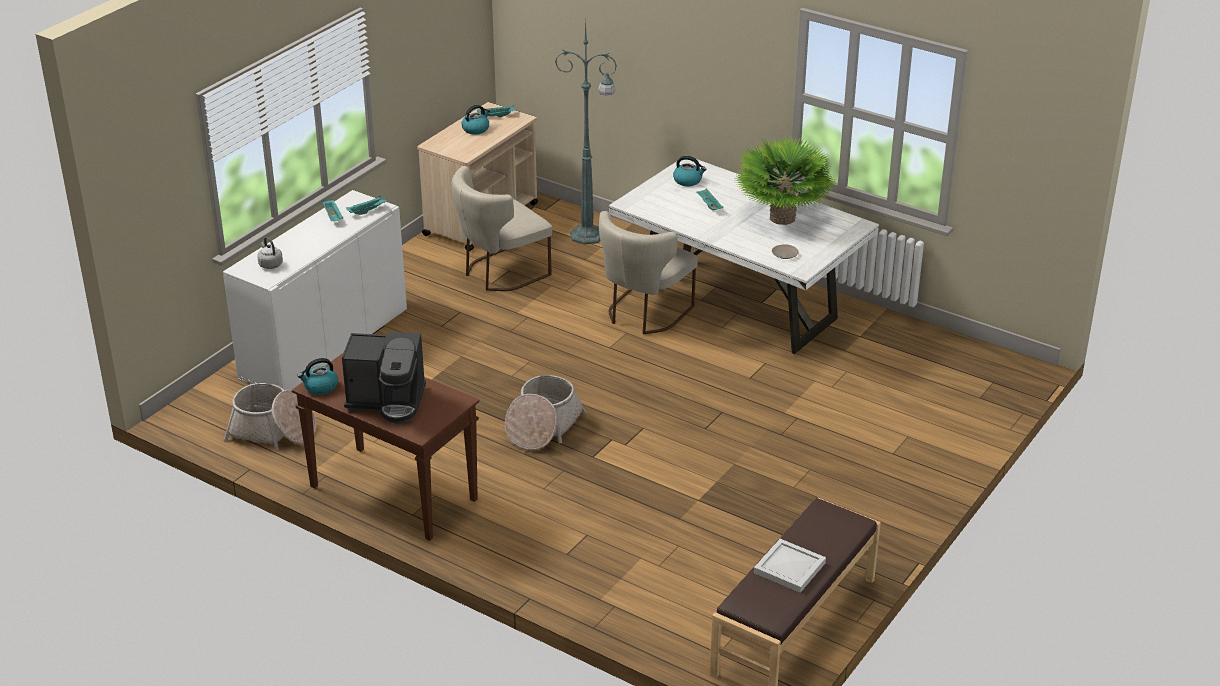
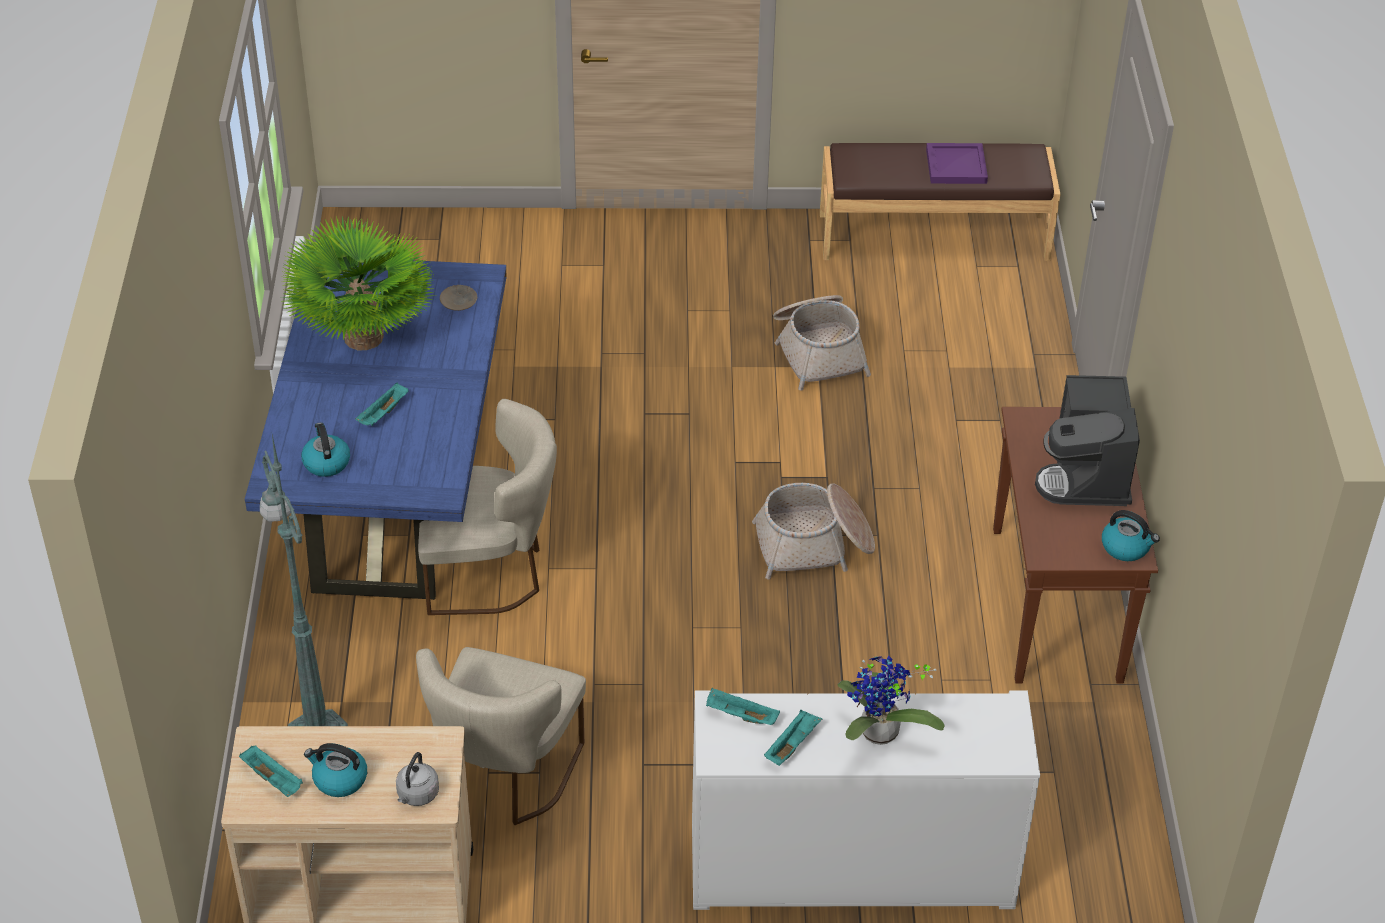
camera: 125 degrees left, 10 degrees up
(270, 264) = (973, 733): grey kettle -> grey kettle (417, 795)
(273, 431) = (1070, 792): basket -> basket (818, 351)
(305, 240) = (878, 736): none -> potted plant
(387, 401) = (1086, 475): coffee machine -> coffee machine turned 150 degrees counterclockwise
(500, 273) = (504, 777): beige chair -> beige chair turned 90 degrees clockwise
(737, 305) = (395, 495): white dining table -> blue dining table
(790, 568) = (957, 165): white tray -> purple tray

